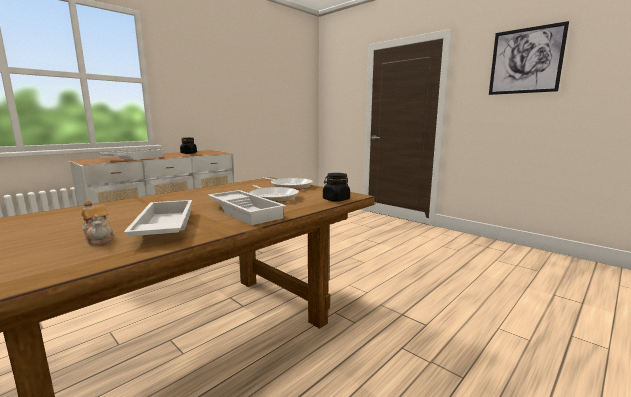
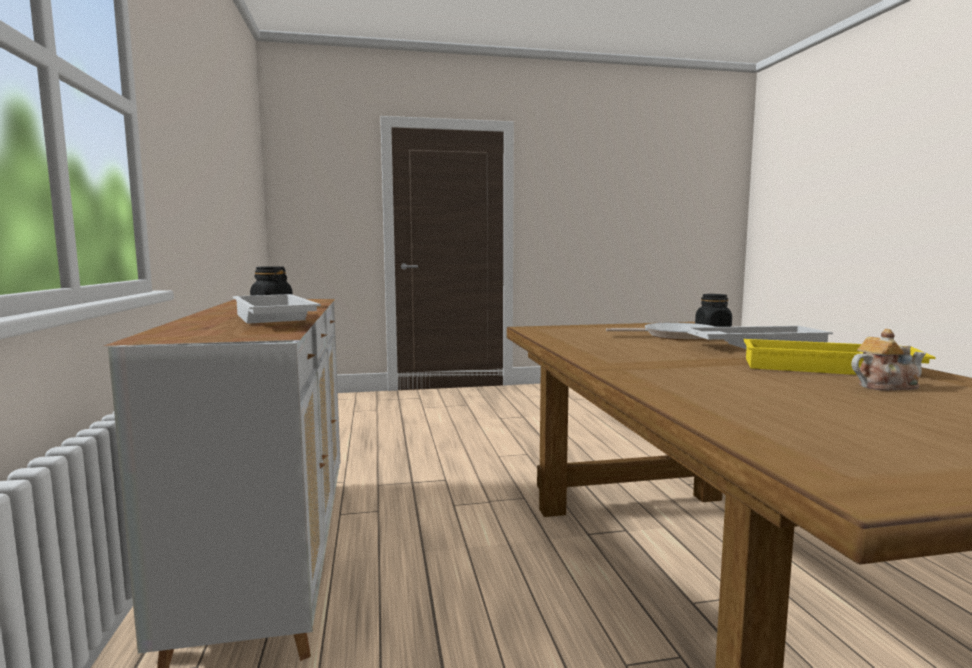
camera: 55 degrees left, 5 degrees down
(163, 227) = (826, 368): white tray -> yellow tray
(289, 186) = (603, 328): frying pan -> none
(525, 61) = (597, 174): picture -> none

